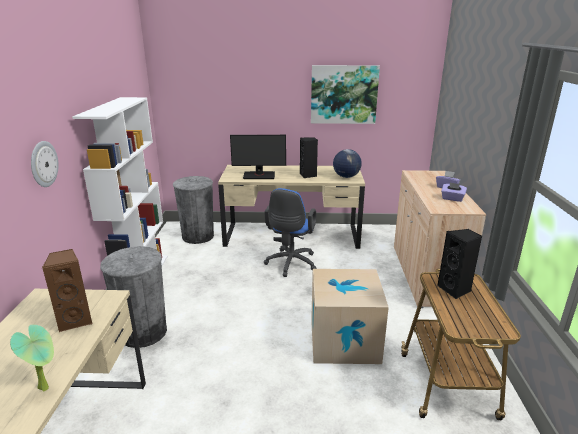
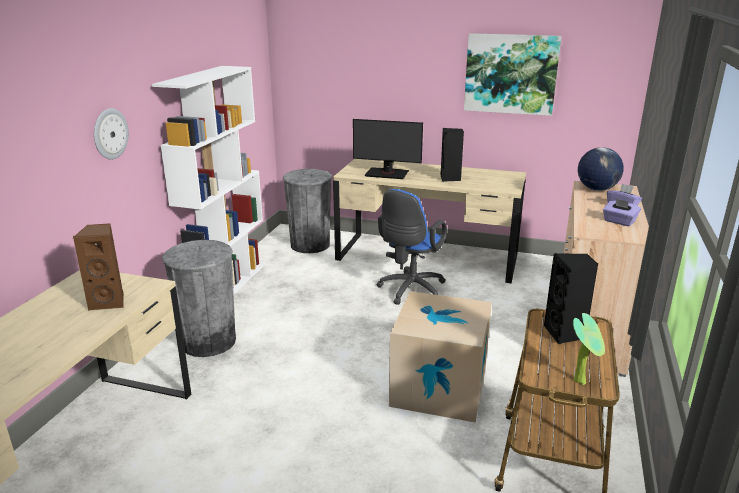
camera: 15 degrees right, 0 degrees up
(46, 387) = (55, 357): potted plant -> potted plant (582, 381)
(346, 177) = (500, 184): globe -> globe (596, 189)

